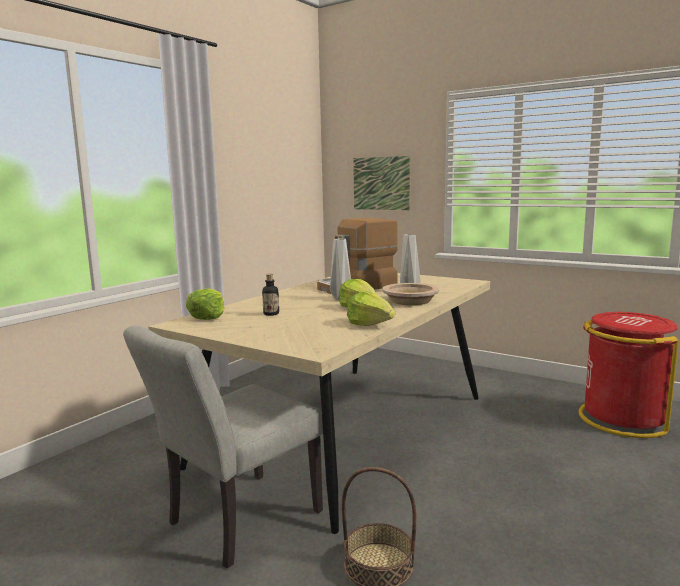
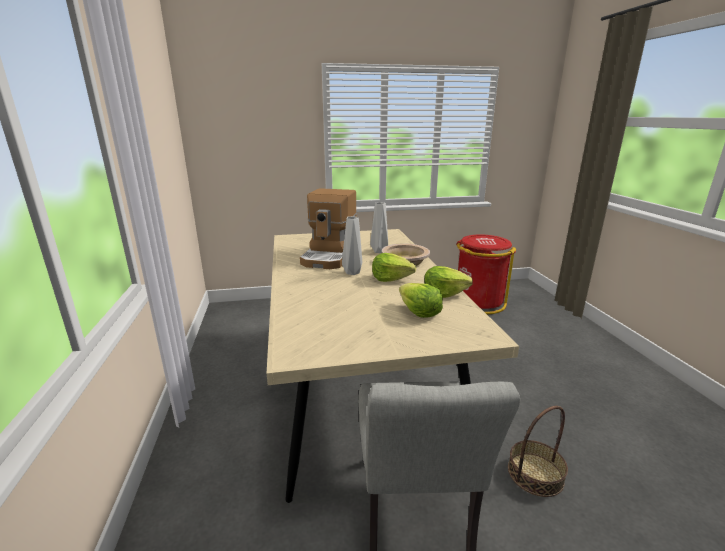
camera: 45 degrees left, 10 degrees up
(207, 317) = (298, 334): lettuce -> lettuce (419, 312)
(271, 314) = (346, 308): bottle -> none
(381, 183) = (258, 148): picture -> none

